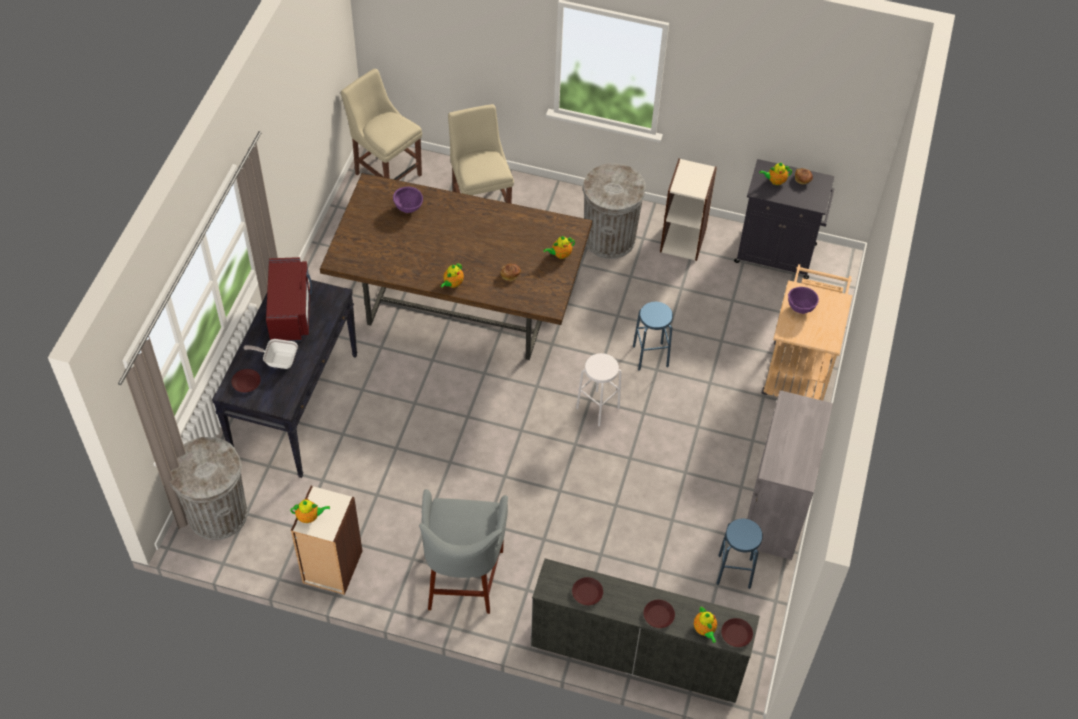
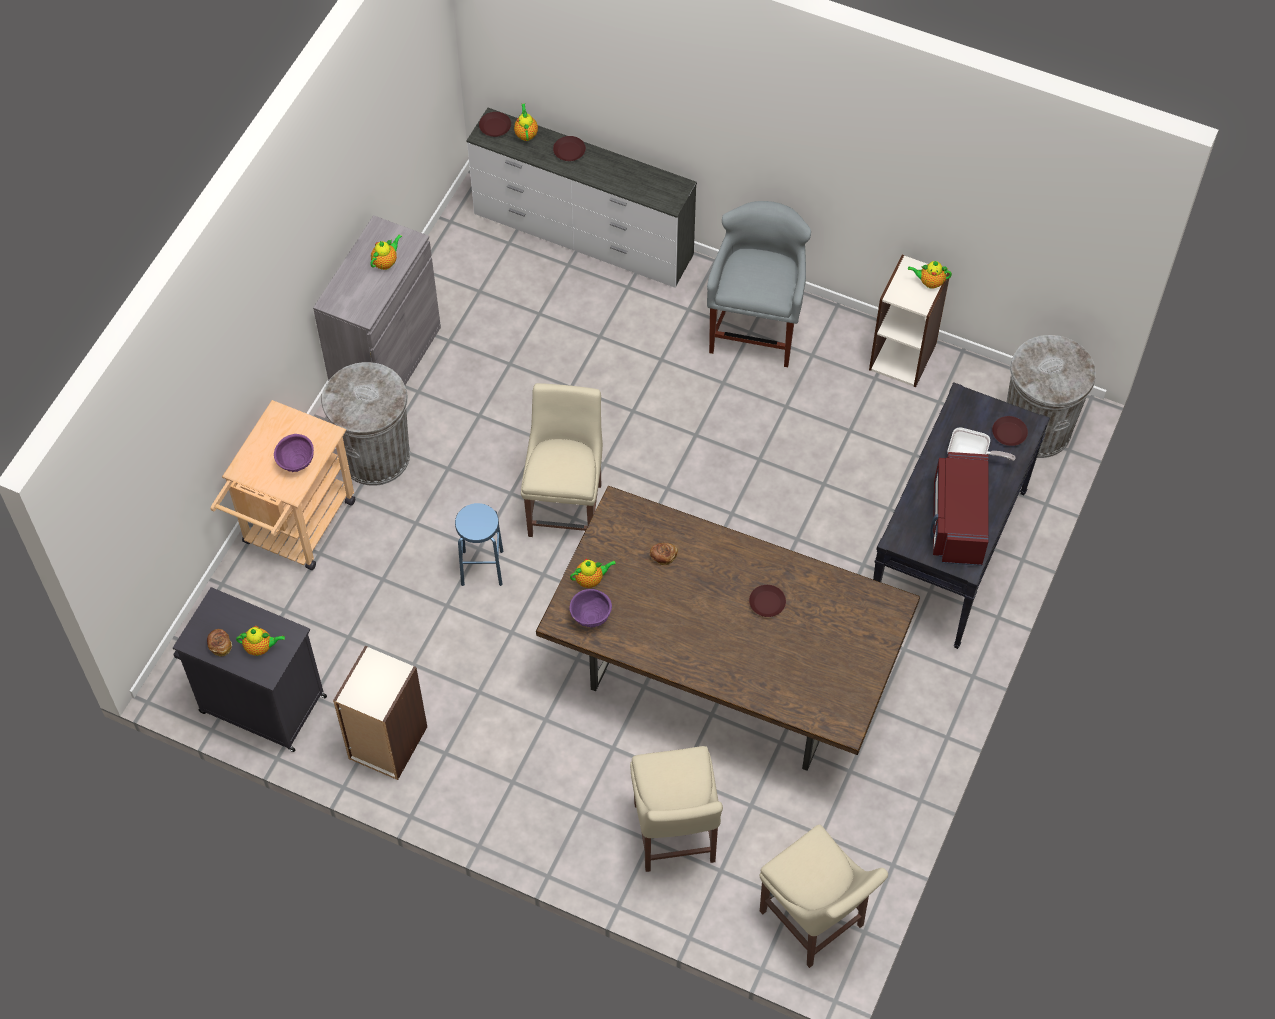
camera: 170 degrees left, 5 degrees up
(408, 209) = (793, 678): purple bowl -> purple bowl (591, 617)
(452, 284) = (742, 552): teapot -> teapot (386, 262)
(587, 593) = (638, 179): brown plate -> brown plate (767, 603)
(597, 408) = (566, 506): white stool -> beige chair
(609, 239) = (494, 757): grey trash can -> grey trash can (375, 456)
(734, 571) = (455, 302): blue stool -> none

